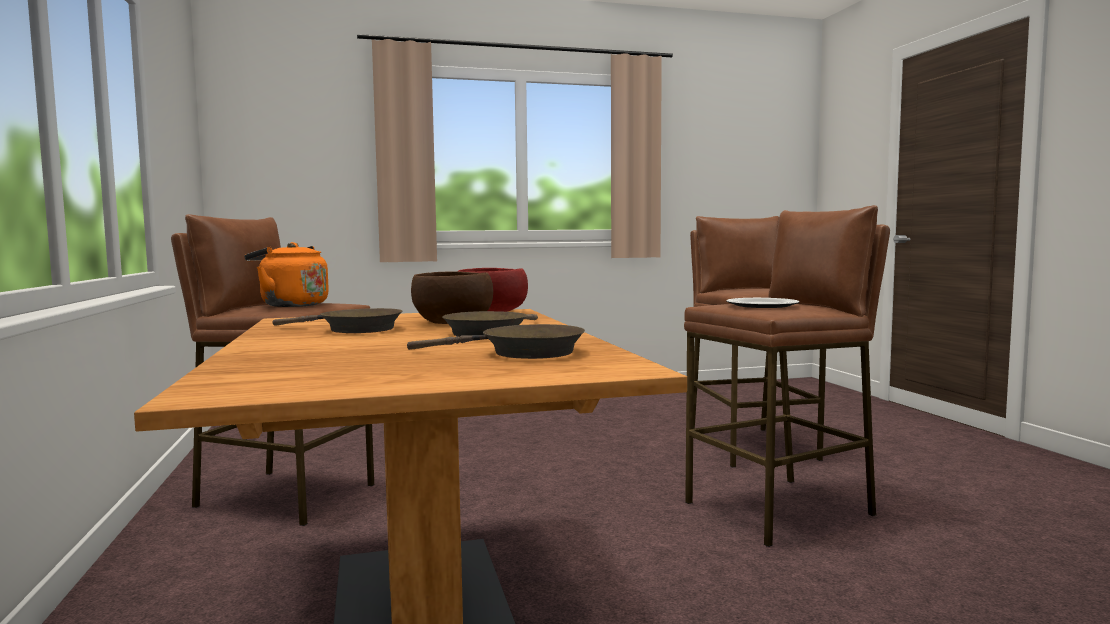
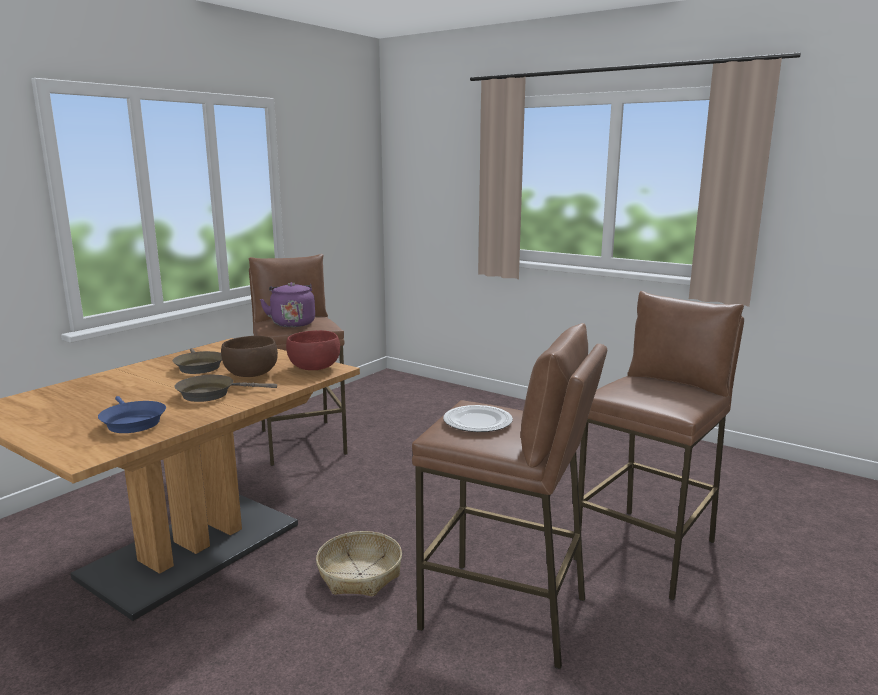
camera: 50 degrees right, 10 degrees up
(290, 305) = (292, 323): orange kettle -> purple kettle
(523, 352) = (132, 422): brown frying pan -> blue frying pan
(638, 544) = (359, 574): none -> basket

